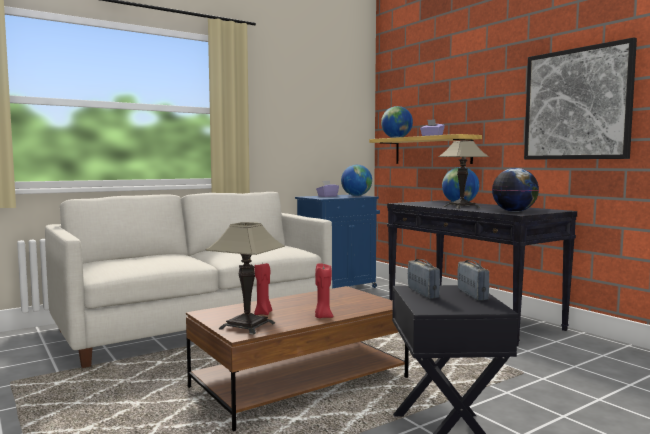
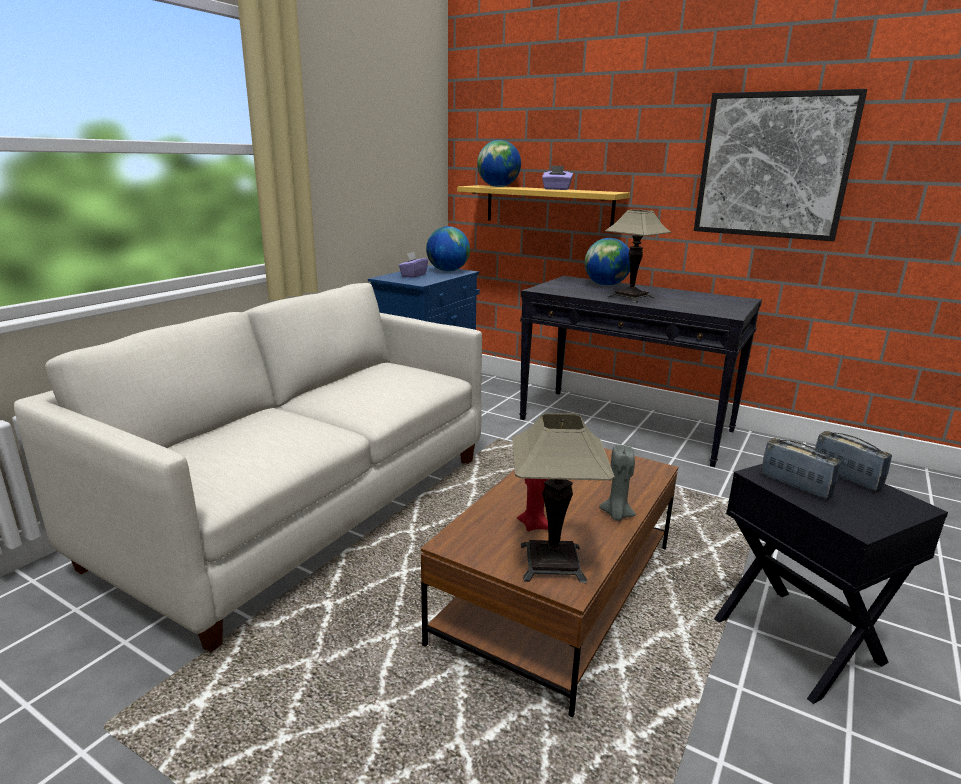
camera: 25 degrees left, 15 degrees up
(322, 317) = (616, 515): red candle -> grey candle
(514, 211) = (712, 308): globe -> none

